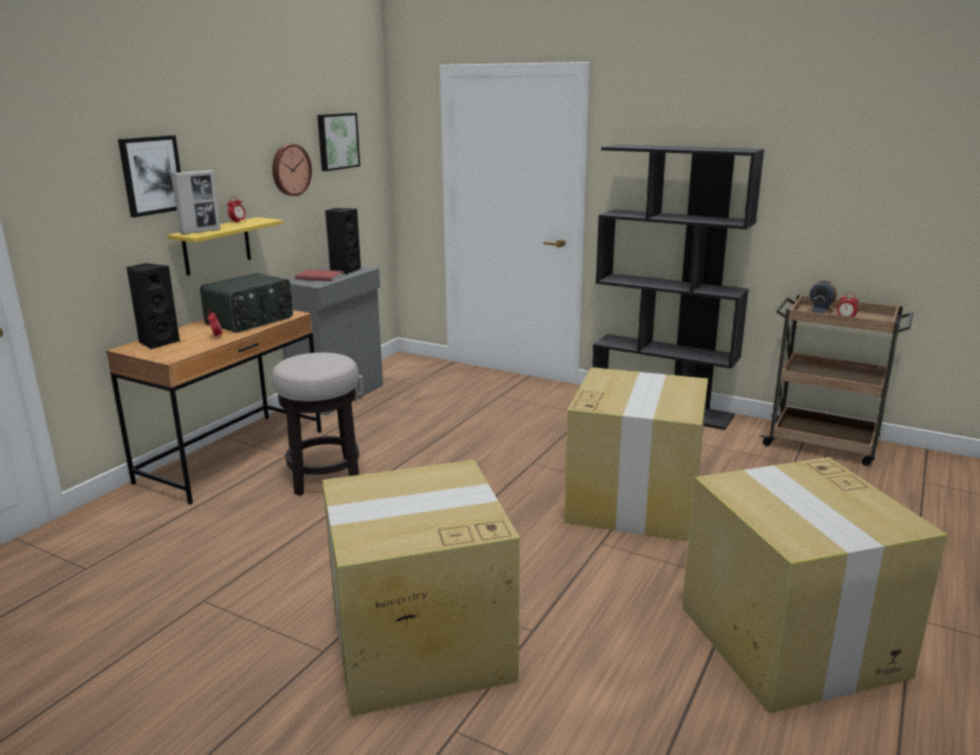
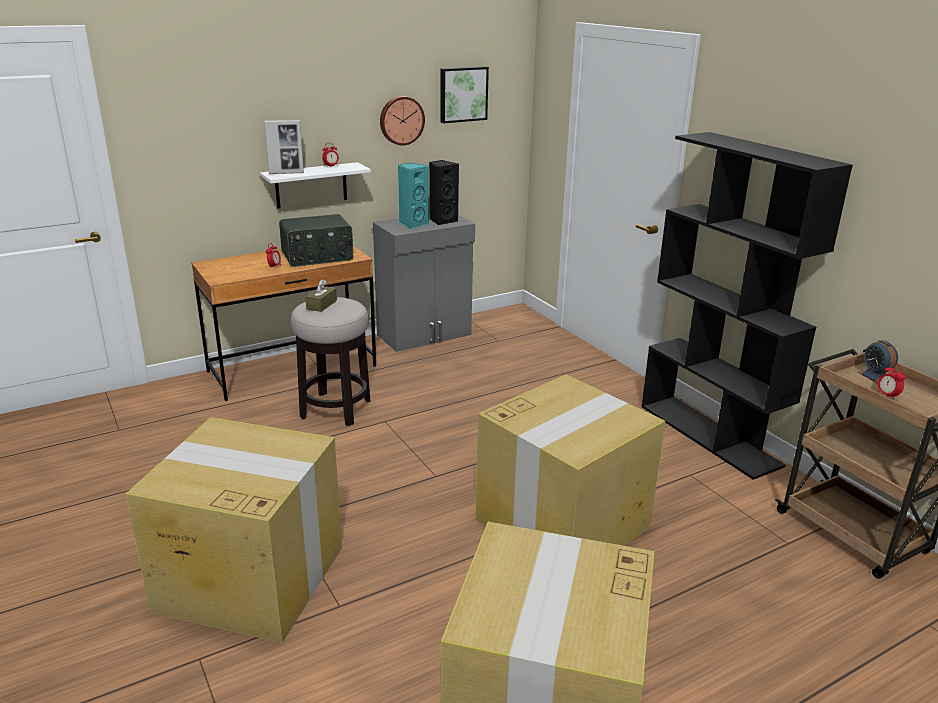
camera: 30 degrees right, 5 degrees up
(151, 175) = (248, 121): picture -> none
(158, 342) = (230, 263): black speaker -> none
(217, 246) = (311, 185): yellow shelf -> white shelf
(304, 361) = (321, 305): none -> brown tissue box
(320, 277) = (413, 224): red book -> turquoise speaker

